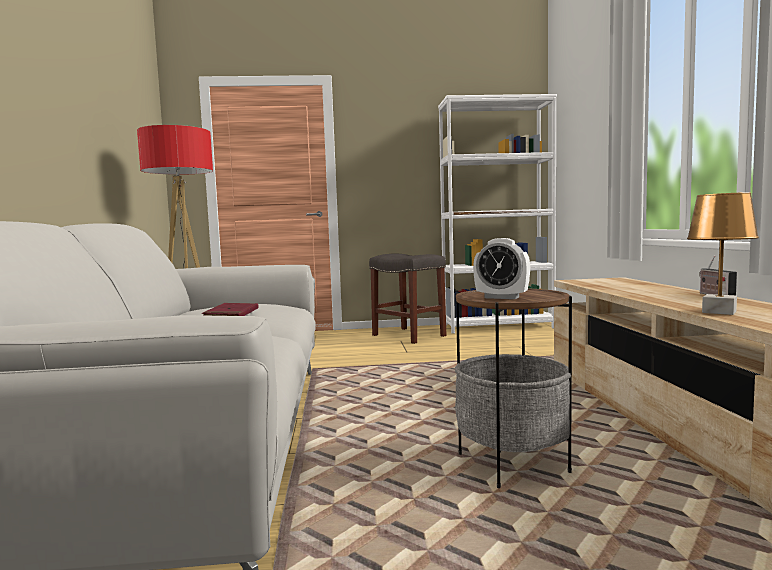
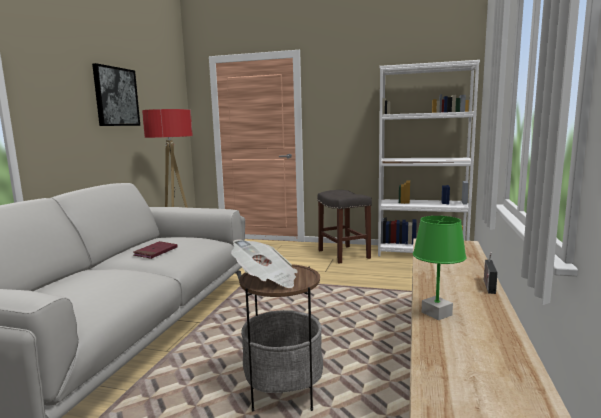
camera: 20 degrees right, 5 degrees up
(93, 106) = (116, 97): none -> picture
(501, 297) = (266, 280): alarm clock -> newspaper
(719, 312) = (437, 314): brown table lamp -> green table lamp

